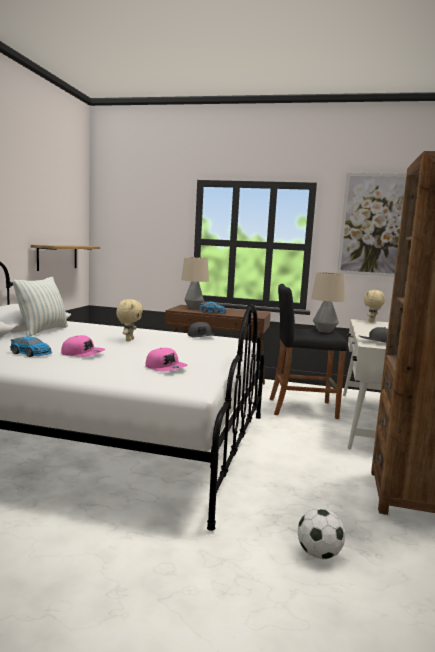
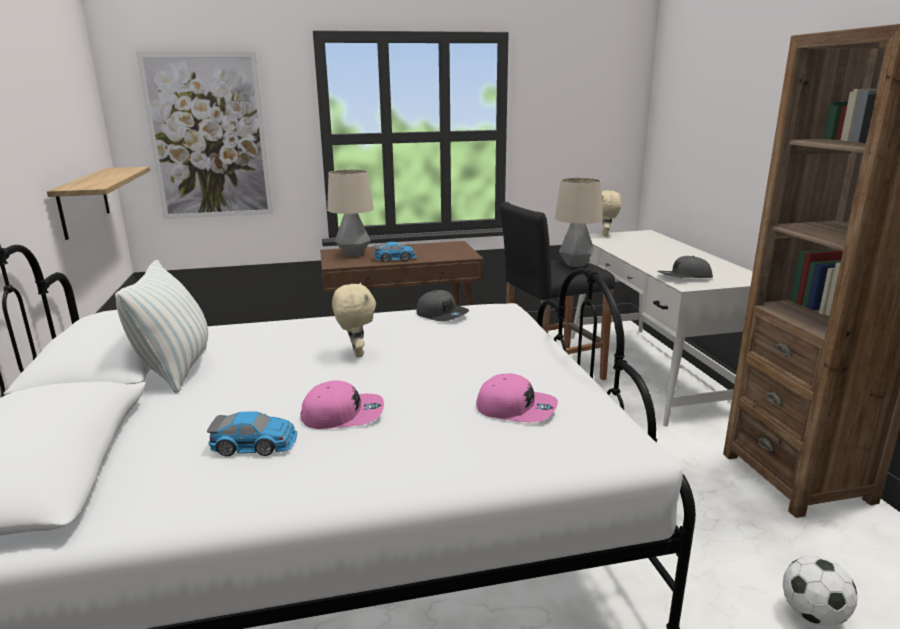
camera: 25 degrees left, 10 degrees up
(376, 225) = (592, 94): picture -> picture (208, 137)

